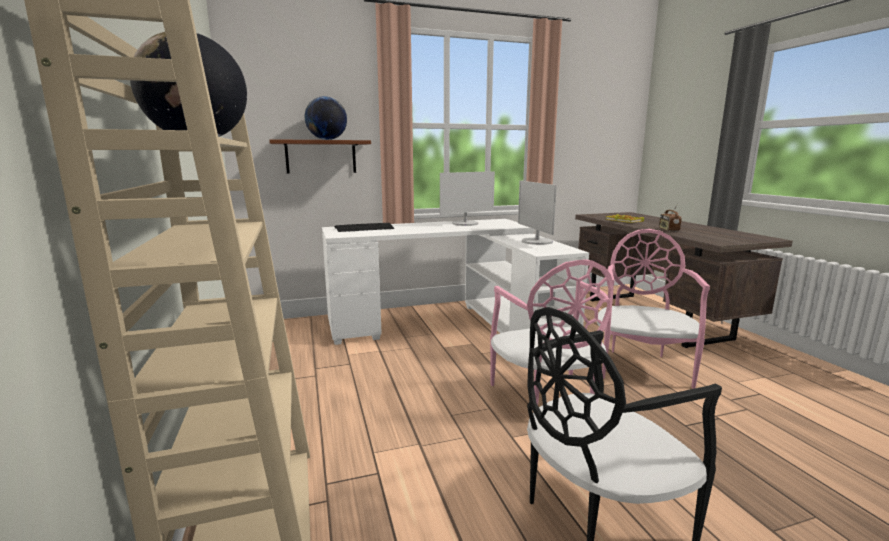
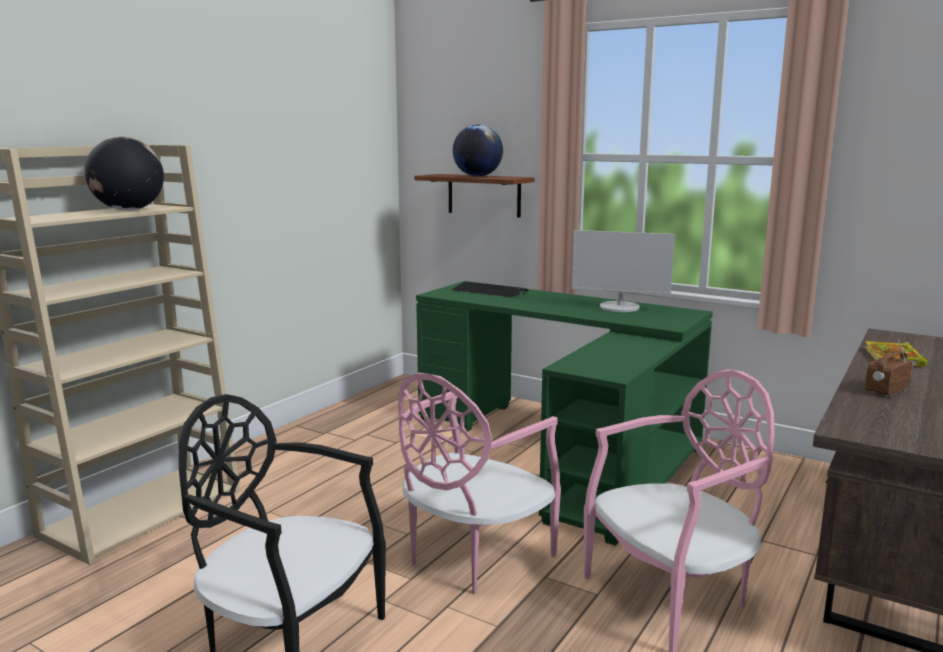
camera: 50 degrees right, 0 degrees up
(454, 326) = (566, 450): white desk -> green desk
(536, 241) = (628, 353): monitor -> none

